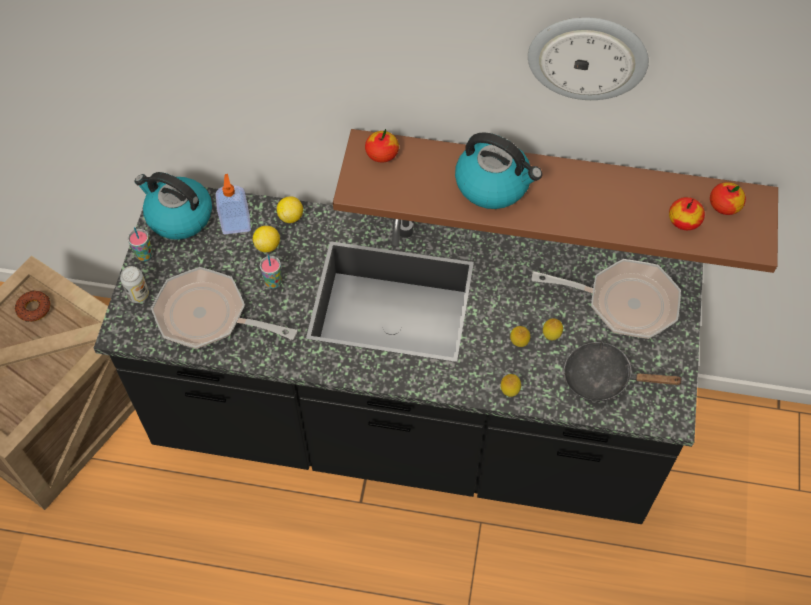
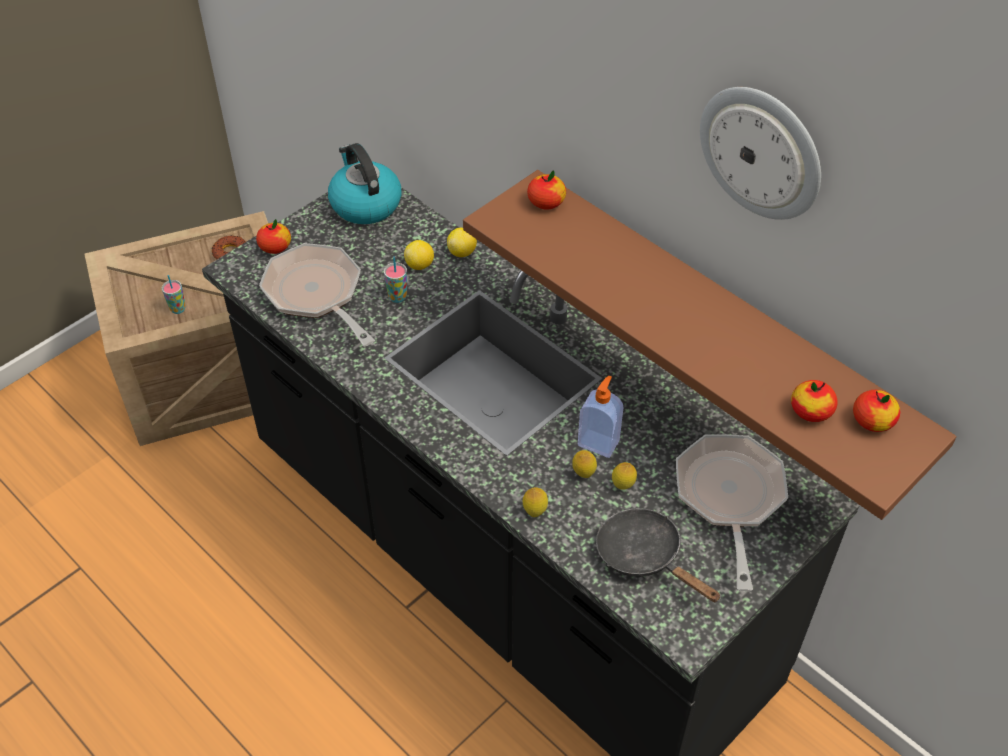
camera: 35 degrees right, 10 degrees down
(138, 295) = (275, 247): can -> apple
(144, 255) = (308, 219): cup -> cup (178, 309)
(236, 224) = (408, 234): soap dispenser -> soap dispenser (599, 442)
(494, 184) = (633, 279): kettle -> none
(623, 302) = (729, 498): frying pan -> frying pan turned 135 degrees counterclockwise

